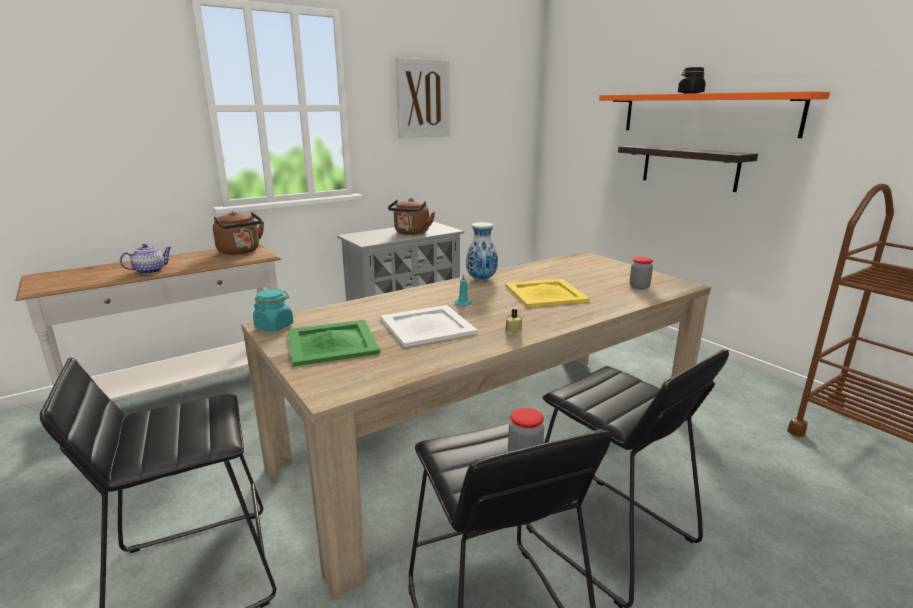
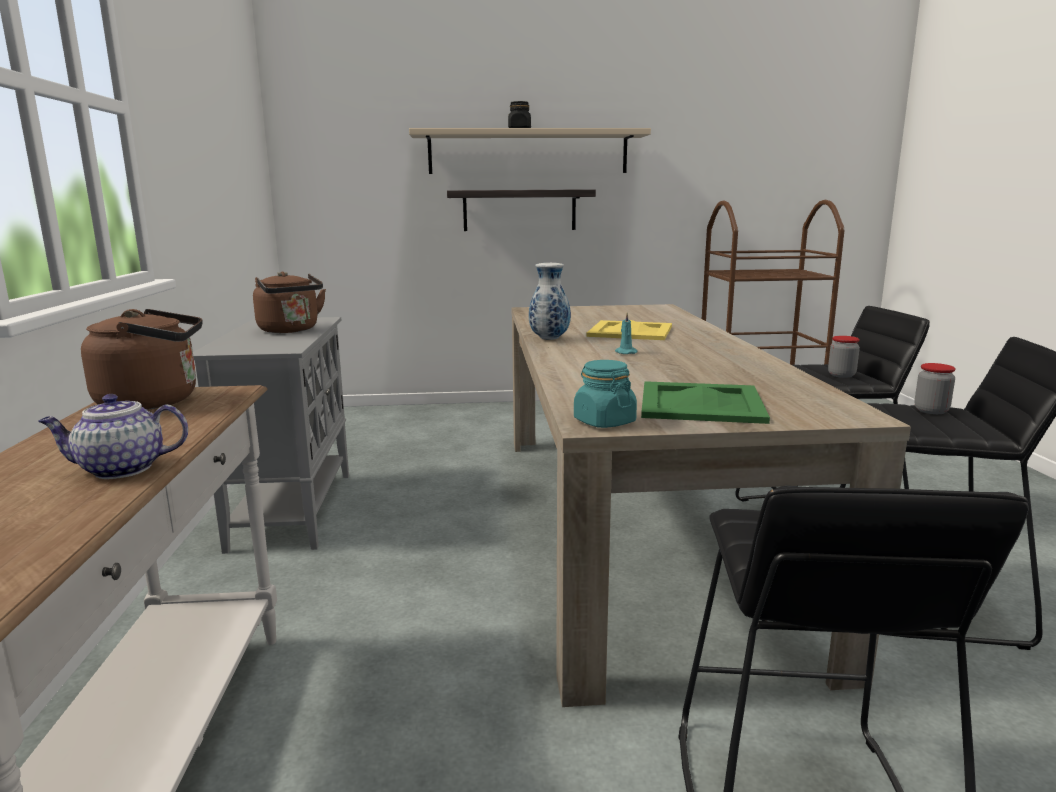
camera: 60 degrees left, 5 degrees down
(150, 271) = (120, 469): teapot -> teapot turned 90 degrees counterclockwise
(423, 99) = (191, 112): picture -> none
(427, 326) = (684, 369): white tray -> none
(512, 332) = (731, 351): beige candle -> none
(639, 287) = (649, 313): jar -> jar (841, 375)
(705, 114) = (528, 152): orange shelf -> beige shelf

